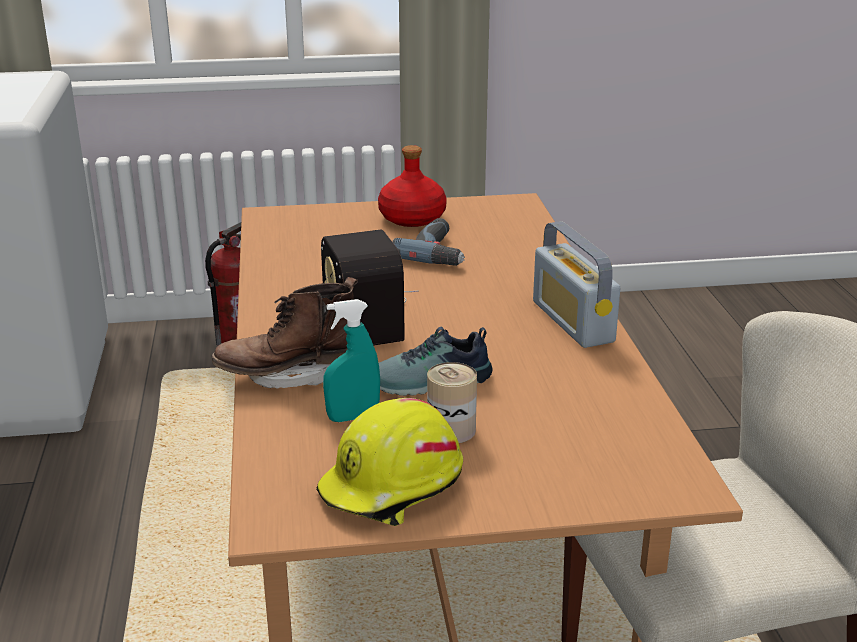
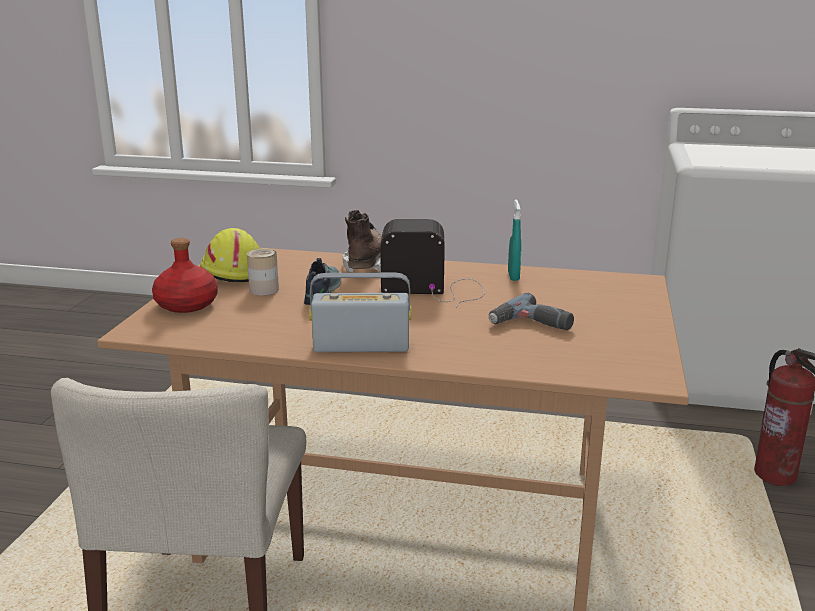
camera: 110 degrees right, 5 degrees down
(353, 417) = (304, 272): turquoise spray bottle -> turquoise spray bottle (513, 276)
(411, 218) = (618, 326): red bottle -> red bottle (187, 304)

